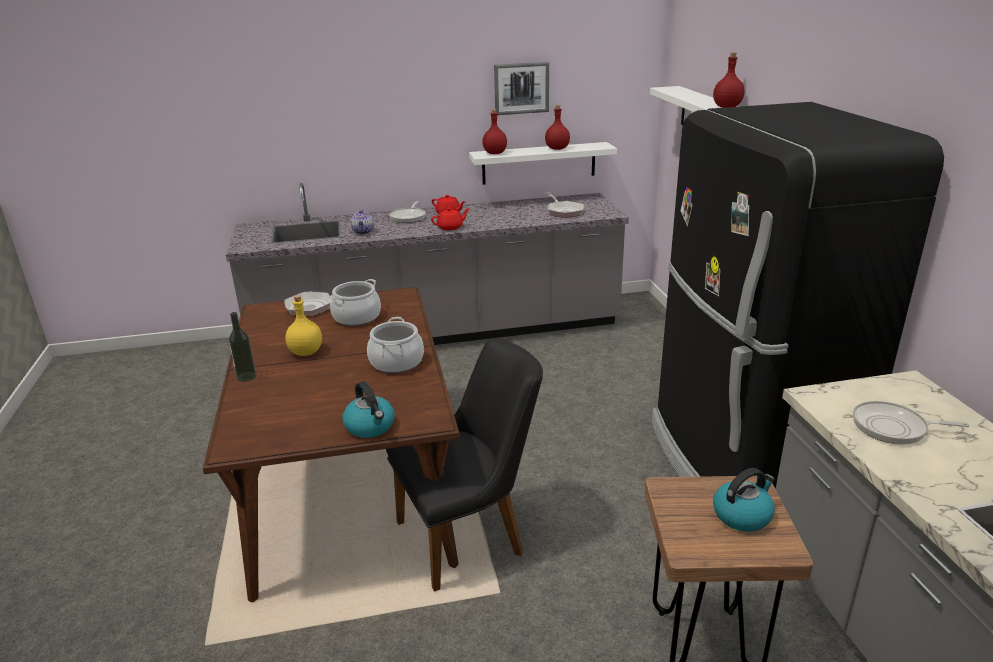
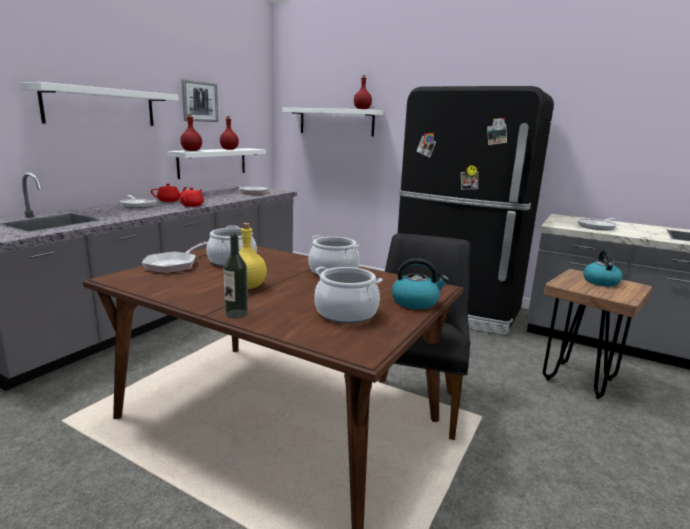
camera: 50 degrees left, 10 degrees down
(301, 411) = (346, 313): none -> cooking pot
(363, 232) = (118, 215): teapot -> none
(387, 110) = (101, 107): none -> white shelf

